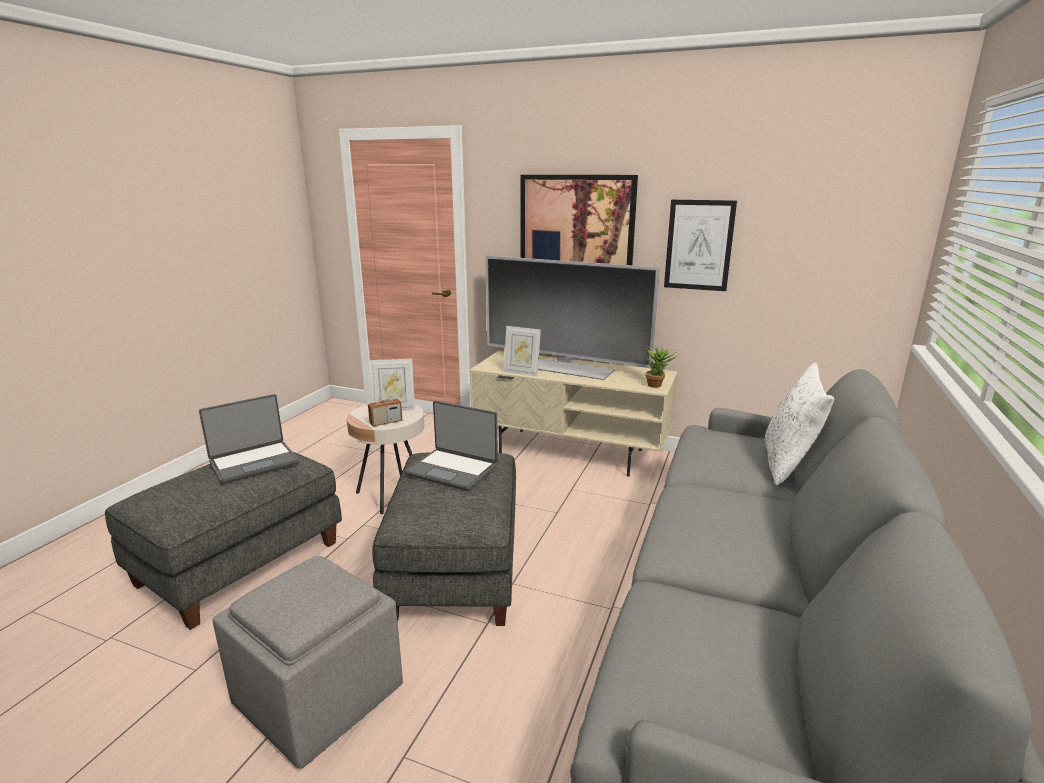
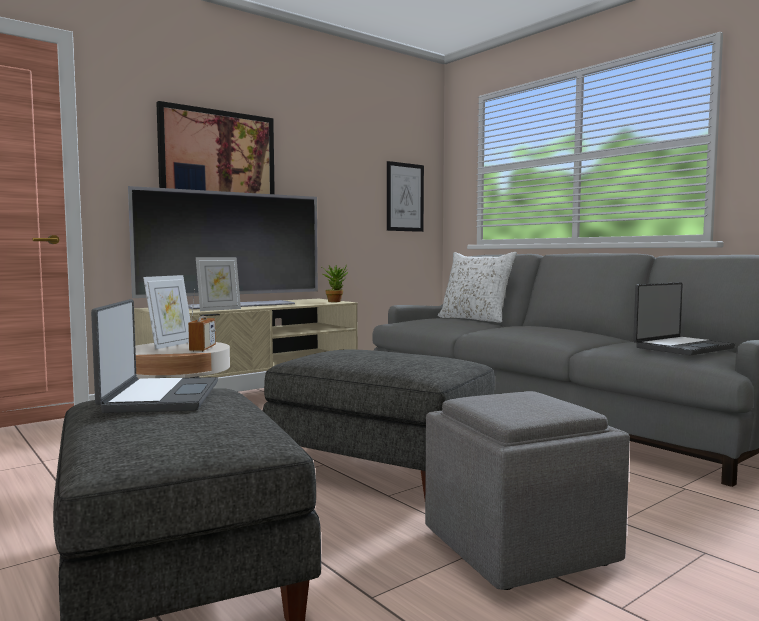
camera: 60 degrees left, 15 degrees down
(453, 470) = (355, 353): laptop -> laptop (682, 347)
(699, 245) = (321, 185): picture -> picture (405, 197)

